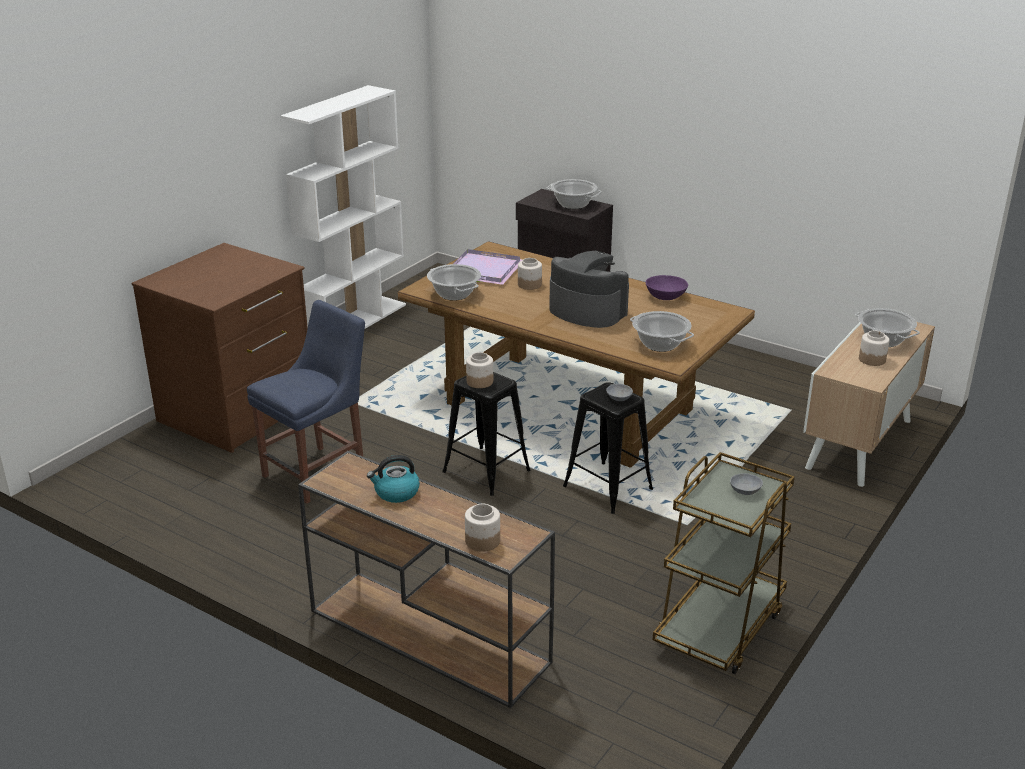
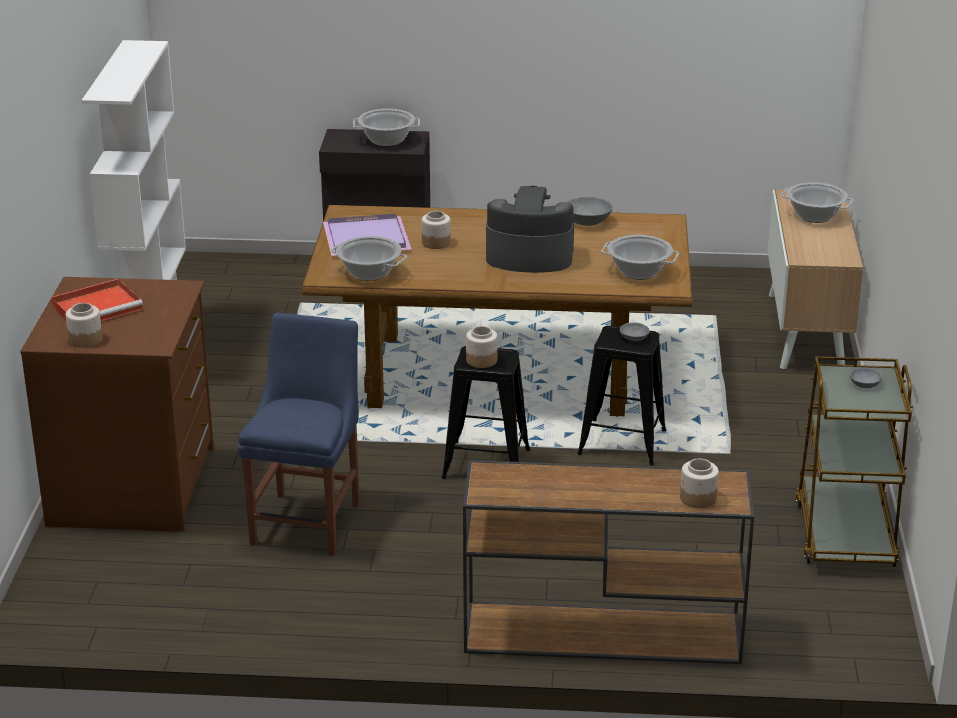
camera: 30 degrees left, 0 degrees up
(216, 267) = (98, 307): none -> red tray
(396, 493) = (567, 483): kettle -> none
(665, 297) = (588, 222): purple bowl -> grey bowl
(872, 359) = (824, 237): jar -> jar (85, 339)

